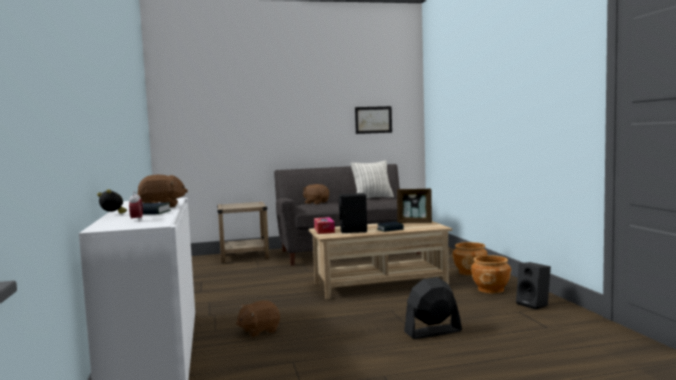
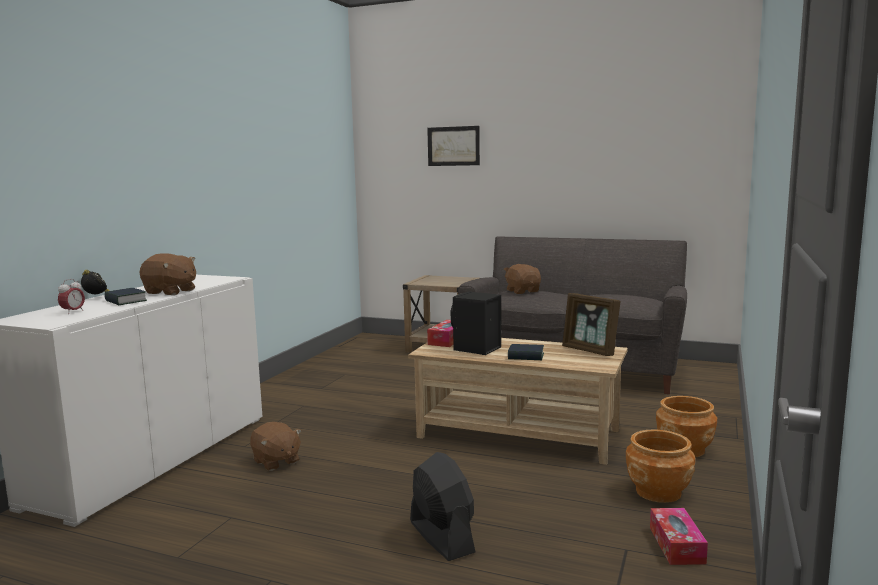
camera: 35 degrees right, 5 degrees up
(259, 331) = (276, 462): brown plush toy -> brown plush toy turned 135 degrees counterclockwise
(373, 120) = (656, 167): picture -> picture (453, 146)
(373, 198) = (613, 294): pillow -> none
(432, 332) = (441, 537): black fan -> black fan turned 45 degrees clockwise
(534, 304) = (676, 545): black speaker -> tissue box

